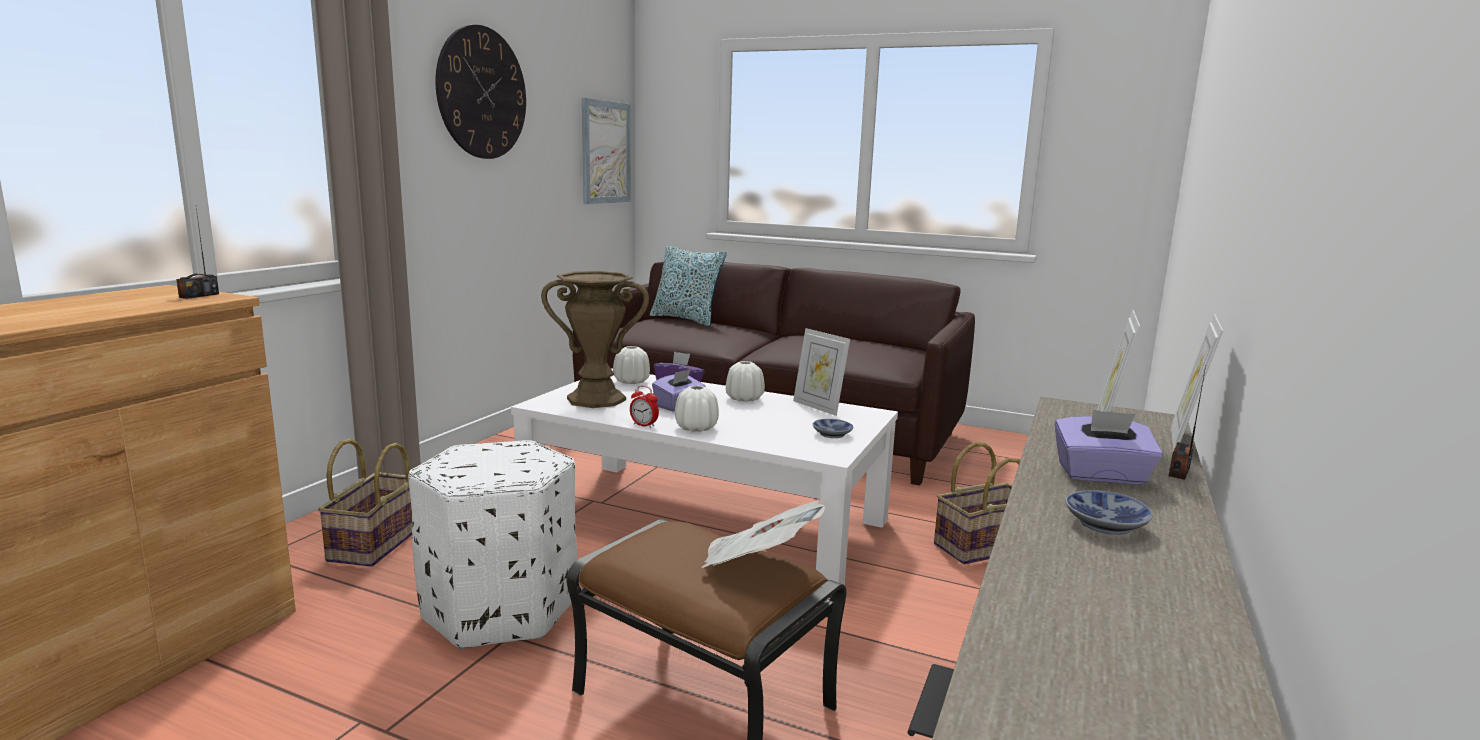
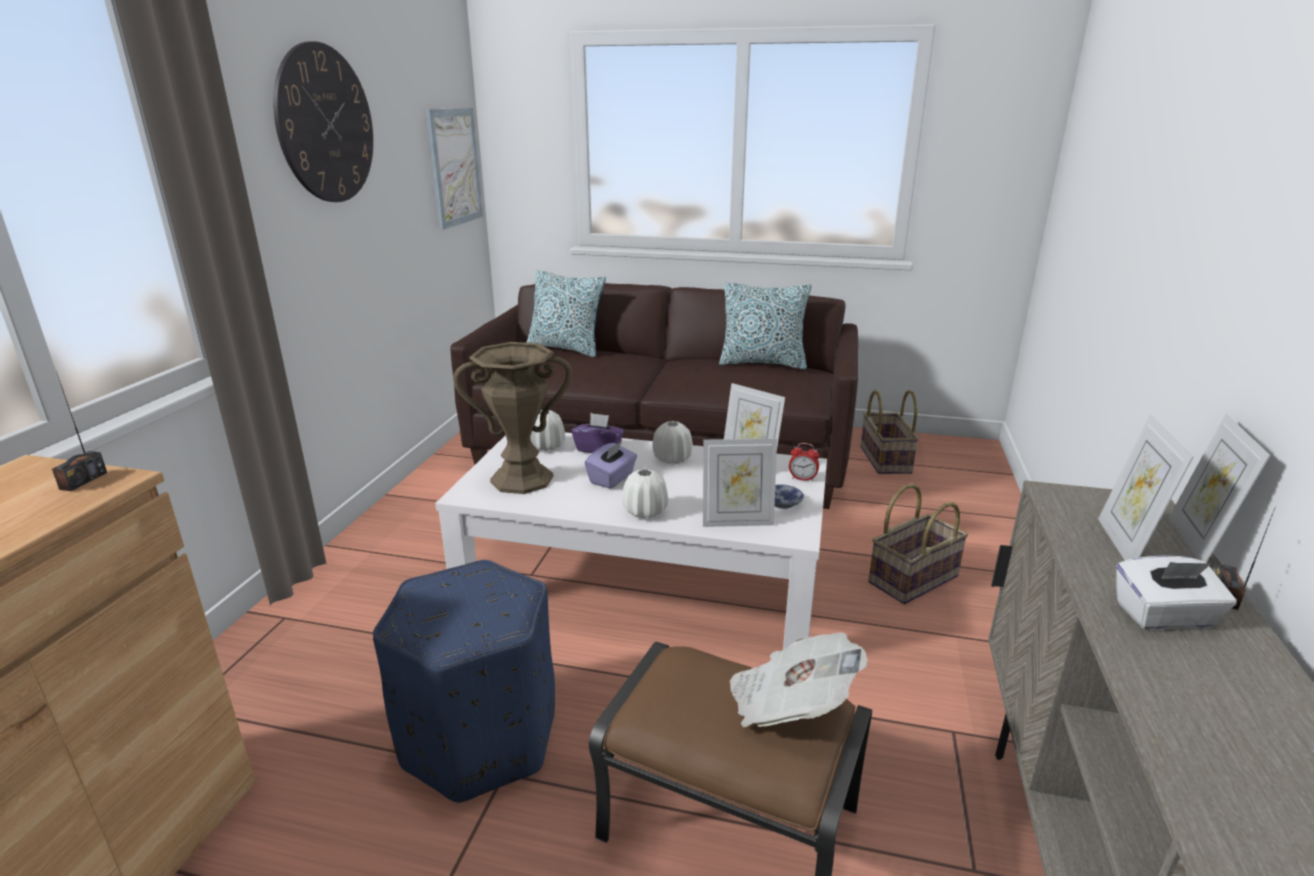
camera: 10 degrees left, 10 degrees up
(375, 542) = (309, 667): basket -> basket (884, 459)
(500, 608) = (479, 738): white ottoman -> blue ottoman
(644, 425) = (590, 514): alarm clock -> alarm clock (802, 479)
(779, 442) = (737, 522): none -> picture frame
(870, 341) = (762, 363): none -> pillow
(1101, 475) = (1164, 616): purple tissue box -> white tissue box
(1105, 523) = (1221, 705): bowl -> none

